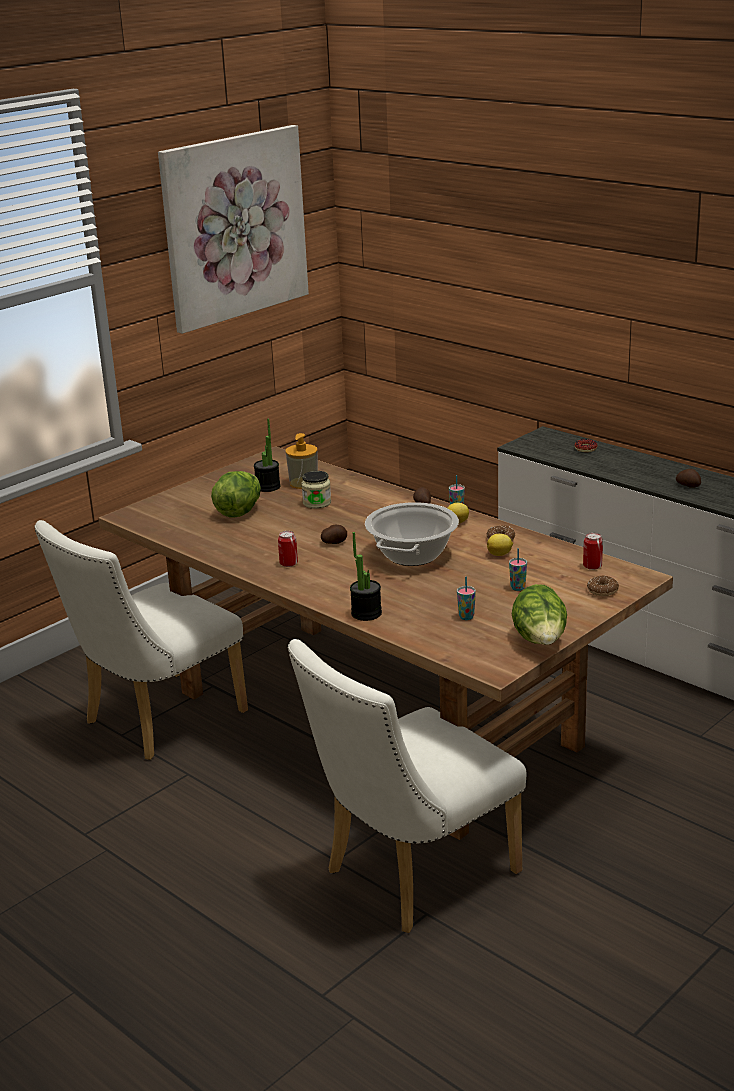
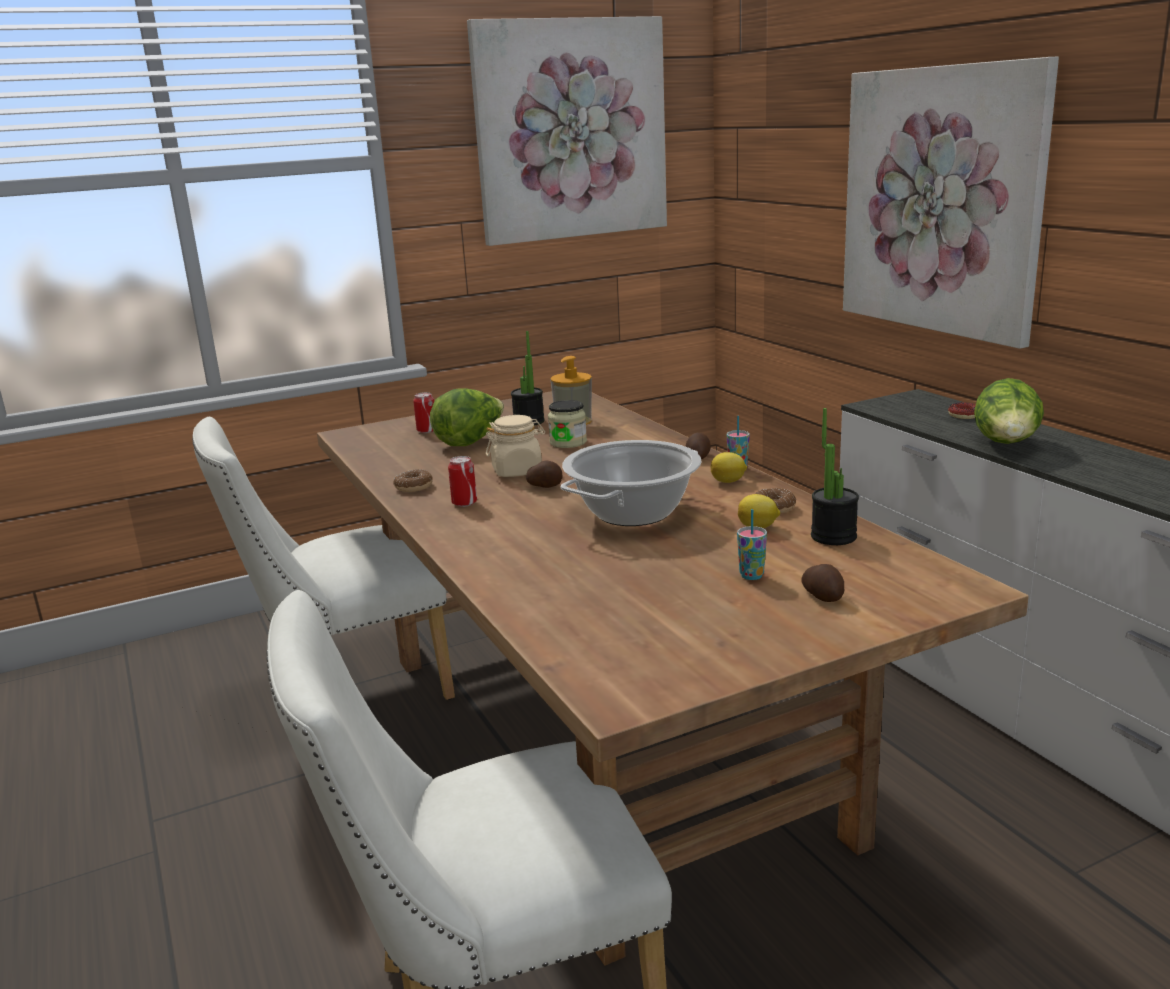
camera: 20 degrees right, 5 degrees down
(302, 533) = (517, 471): none -> beige jar
(366, 613) = (499, 579): potted plant -> potted plant (833, 536)
(466, 617) = (638, 606): cup -> none
(540, 642) = (729, 666): lettuce -> lettuce (1006, 445)
(551, 294) = (940, 201): none -> picture
(592, 566) = (893, 561): can -> can (427, 430)
(602, 591) = (889, 600): donut -> donut (413, 487)
(688, 485) = (1106, 469): potato -> potato (823, 596)

